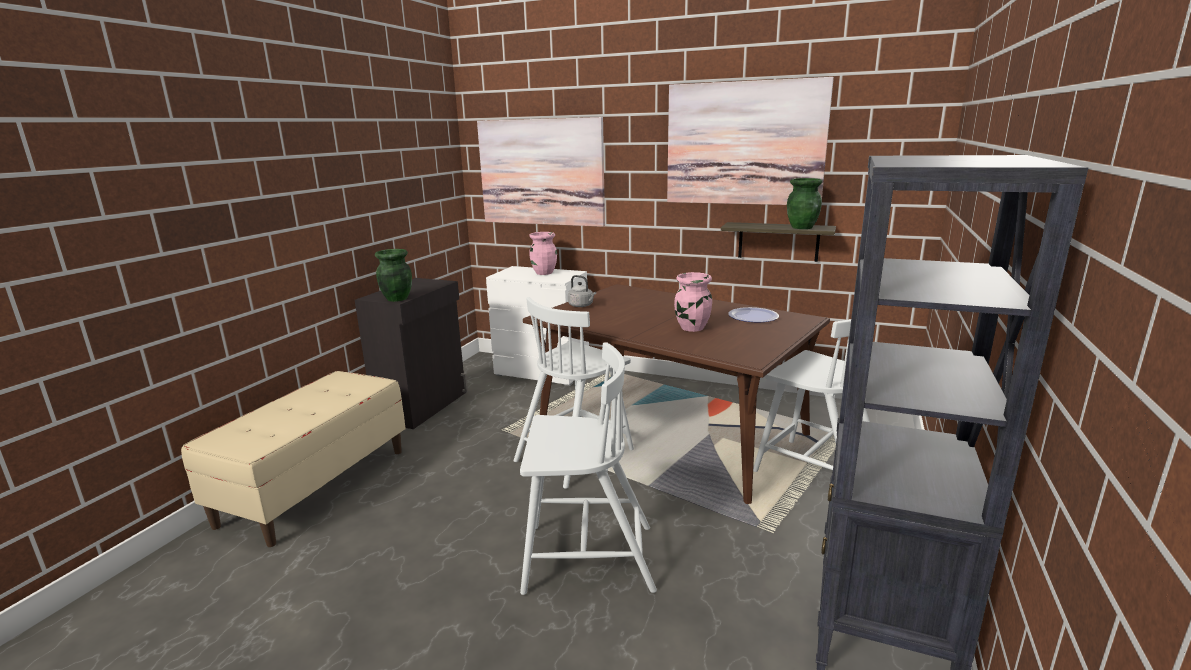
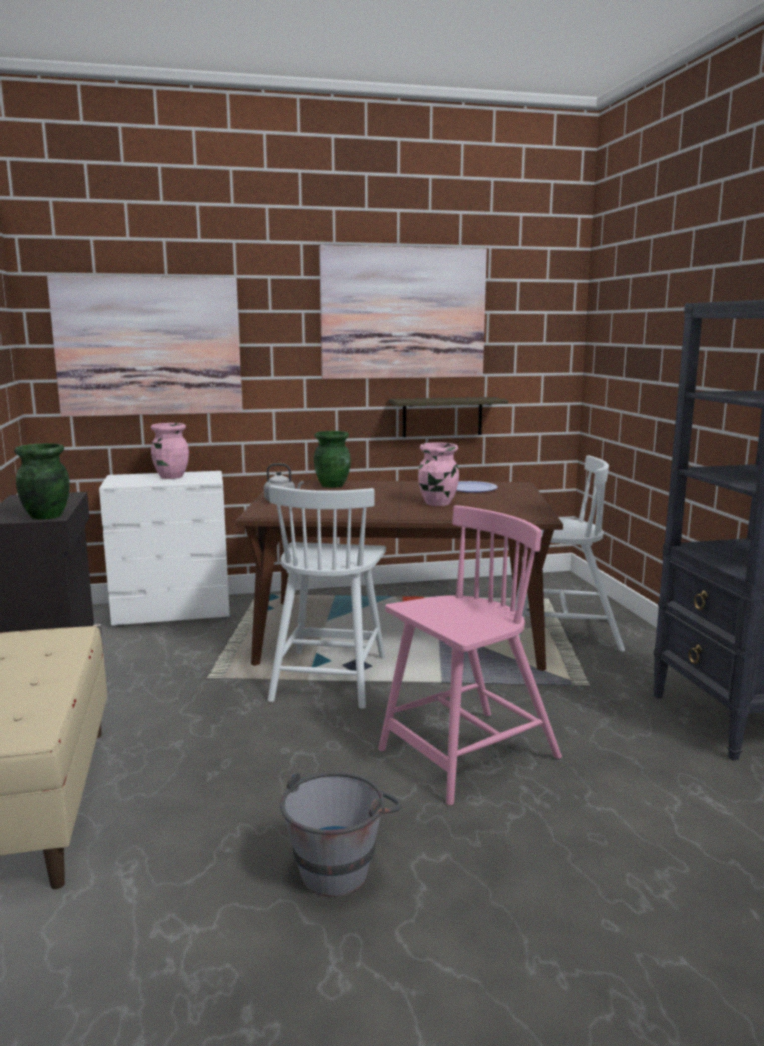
camera: 35 degrees left, 5 degrees down
(403, 606) = (341, 865): none -> grey bucket
(586, 558) = (466, 755): white chair -> pink chair
(802, 227) = (473, 398): green vase -> green vase (332, 485)

